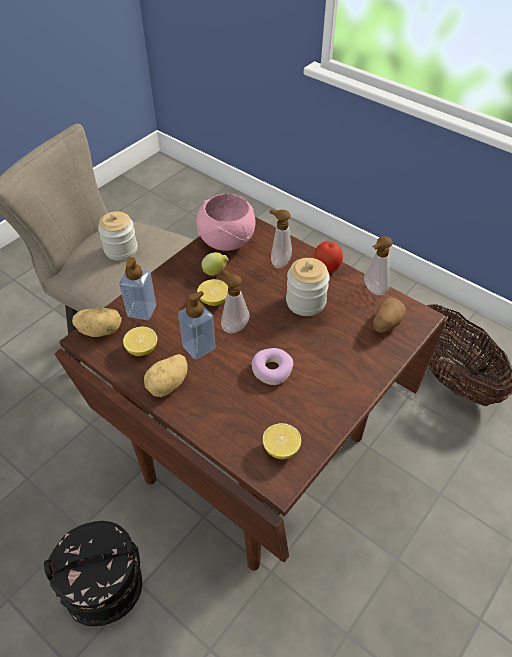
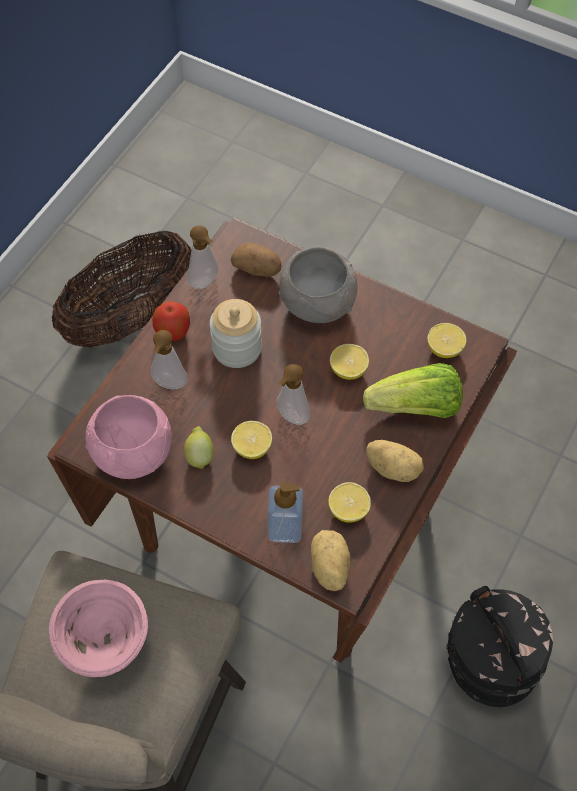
camera: 100 degrees left, 10 degrees up
(121, 250) = (106, 645): jar -> pink bowl
(199, 347) = (331, 448): soap dispenser -> none
(222, 412) = (416, 408): none -> lettuce
(271, 370) = (348, 370): donut -> lemon
(345, 358) = (316, 303): none -> grey bowl

